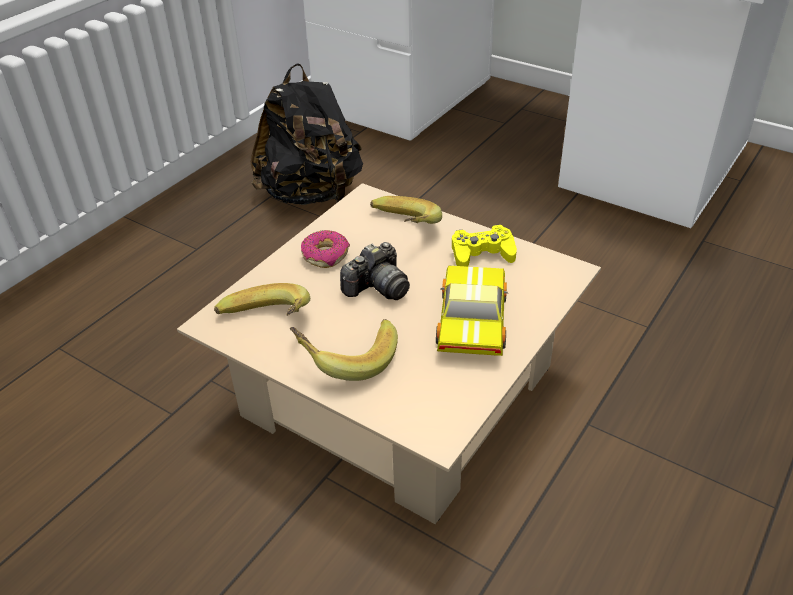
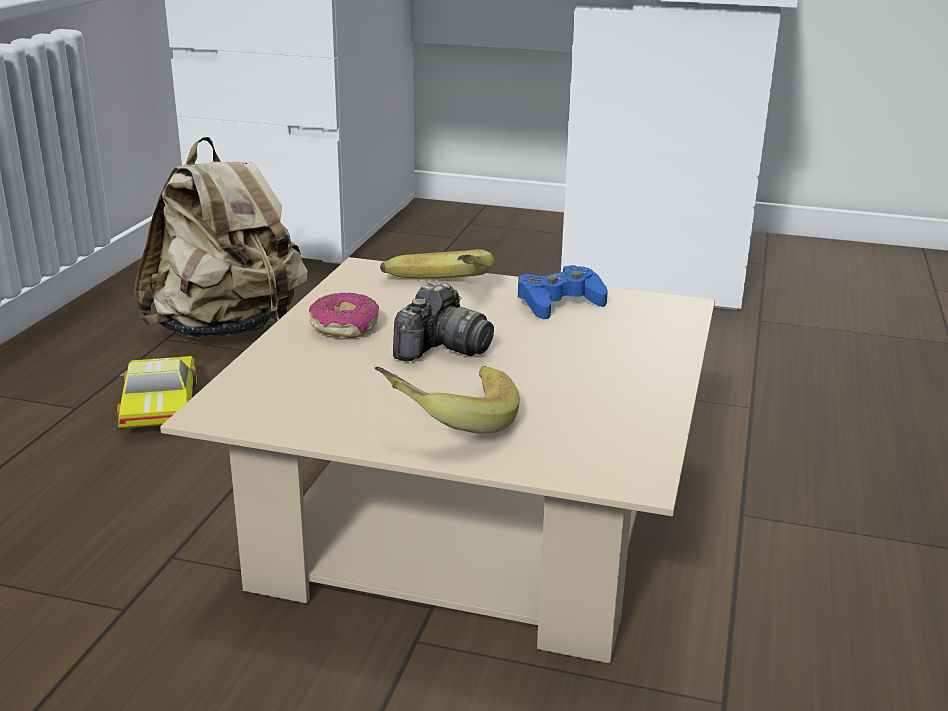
camera: 20 degrees left, 15 degrees down
(267, 325) = (304, 404): banana -> none
(311, 194) = (228, 330): black backpack -> beige backpack
(469, 320) = (590, 363): toy car -> toy car (157, 406)
(482, 253) = (559, 302): yellow game controller -> blue game controller

